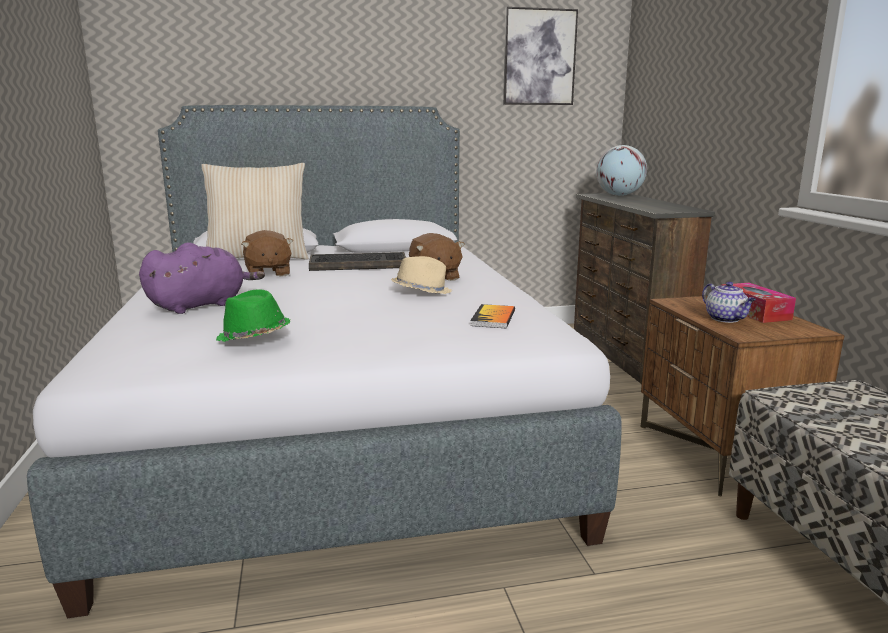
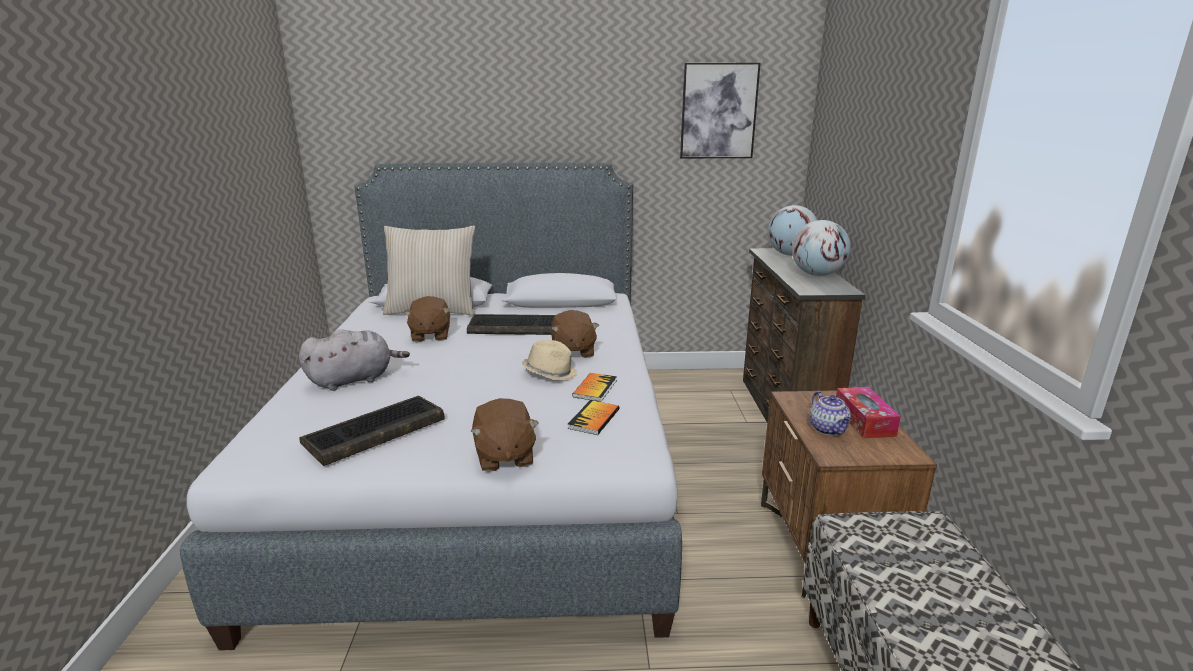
camera: 10 degrees right, 5 degrees up
(201, 305) = (354, 379): purple plush toy -> grey plush toy
(253, 337) = (374, 432): green hat -> keyboard
(416, 348) = (504, 456): none -> brown plush toy
(477, 299) = (595, 388): none -> book
(657, 203) = (817, 275): none -> globe

